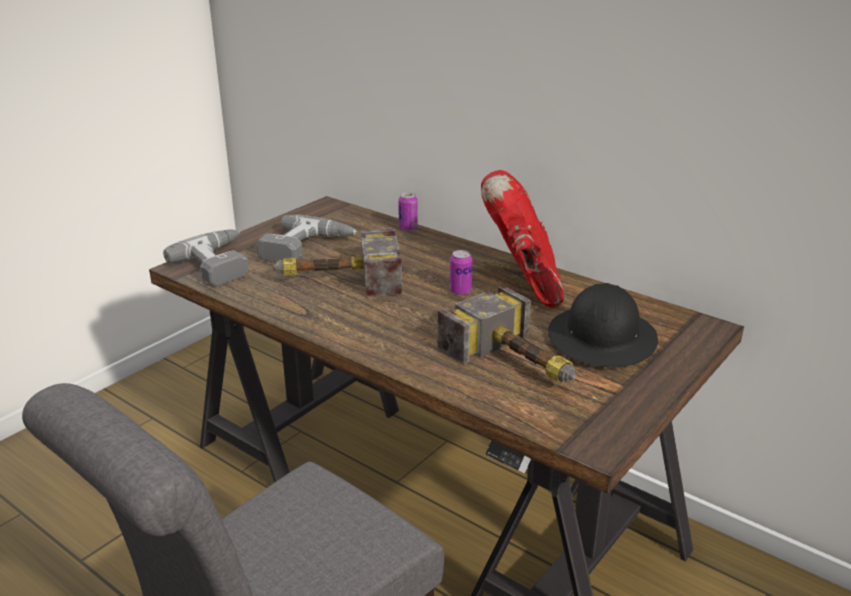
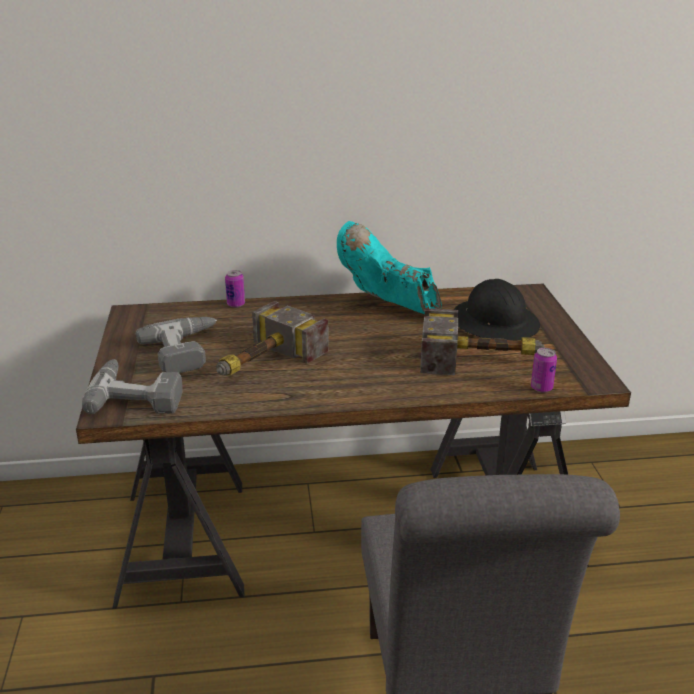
camera: 45 degrees left, 0 degrees up
(460, 291) = (362, 332): can -> can (541, 388)
(524, 282) = (388, 308): red boot -> turquoise boot

